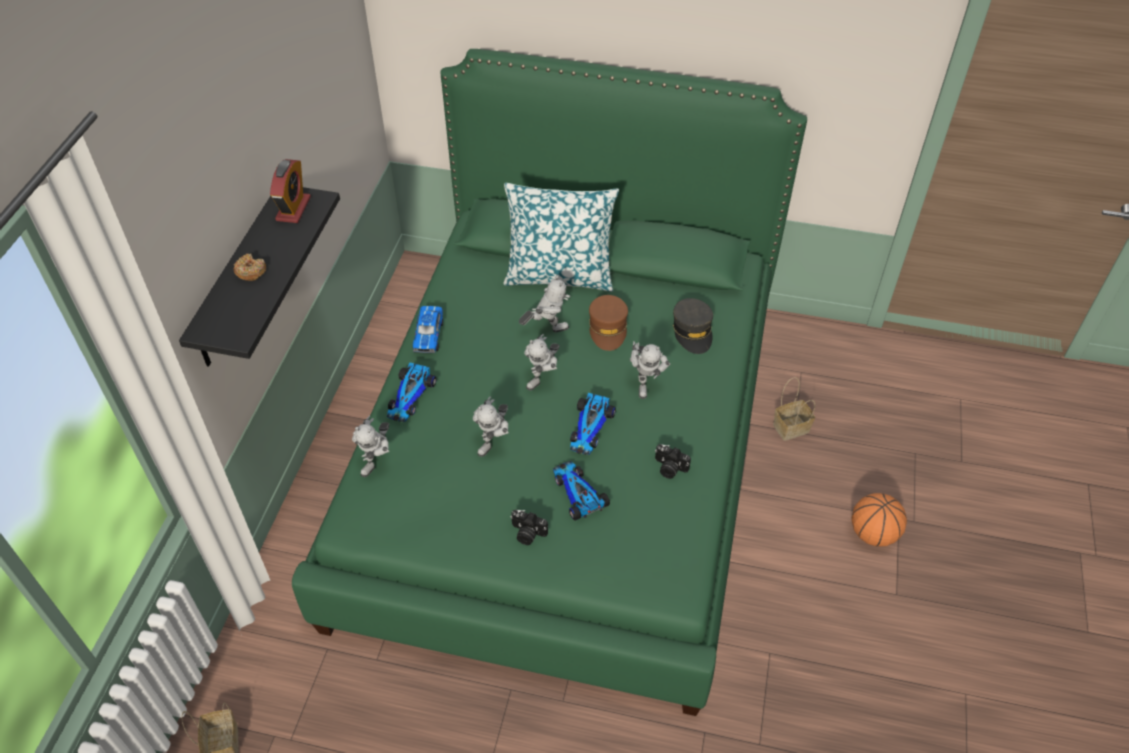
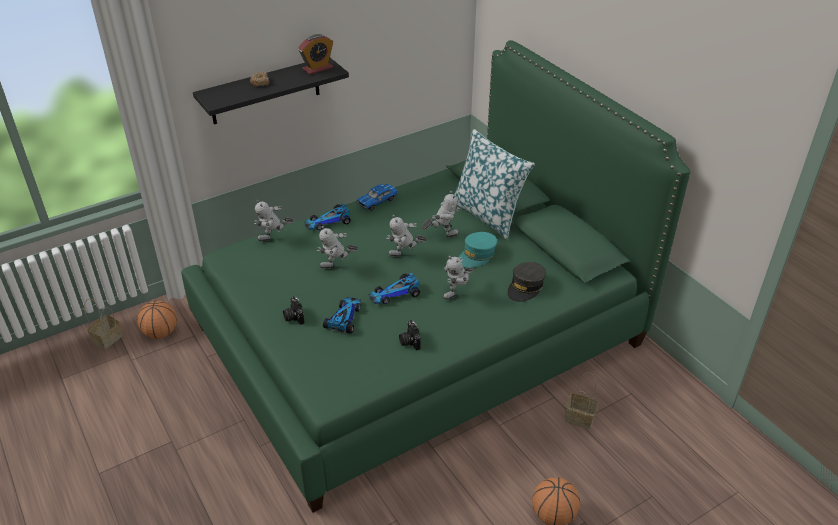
camera: 45 degrees right, 10 degrees down
(282, 680) = (161, 333): none -> basketball
(547, 329) = (442, 235): toy robot -> toy robot turned 45 degrees counterclockwise
(608, 328) = (477, 255): brown cap -> turquoise cap

